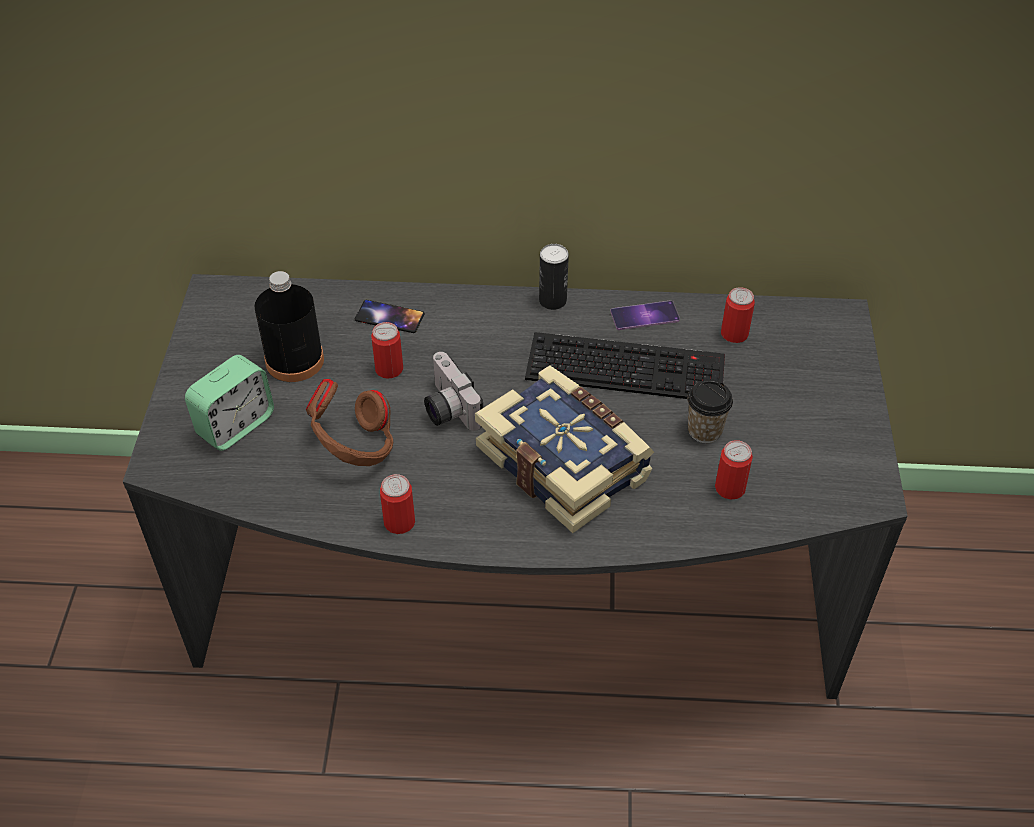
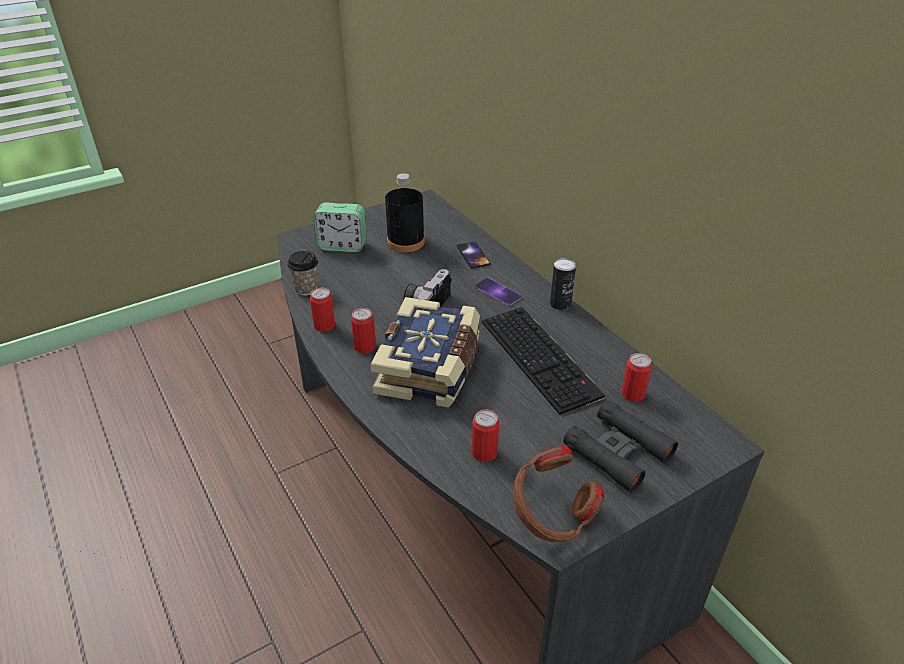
camera: 55 degrees right, 10 degrees down
(354, 447) = (364, 287): brown headphones -> brown headphones (552, 516)
(389, 369) = (434, 272): can -> can (365, 347)
(644, 316) = (596, 346): phone -> phone (497, 292)
(704, 430) = (524, 417): cup -> cup (306, 289)
(800, 392) = (618, 452): none -> black binoculars

